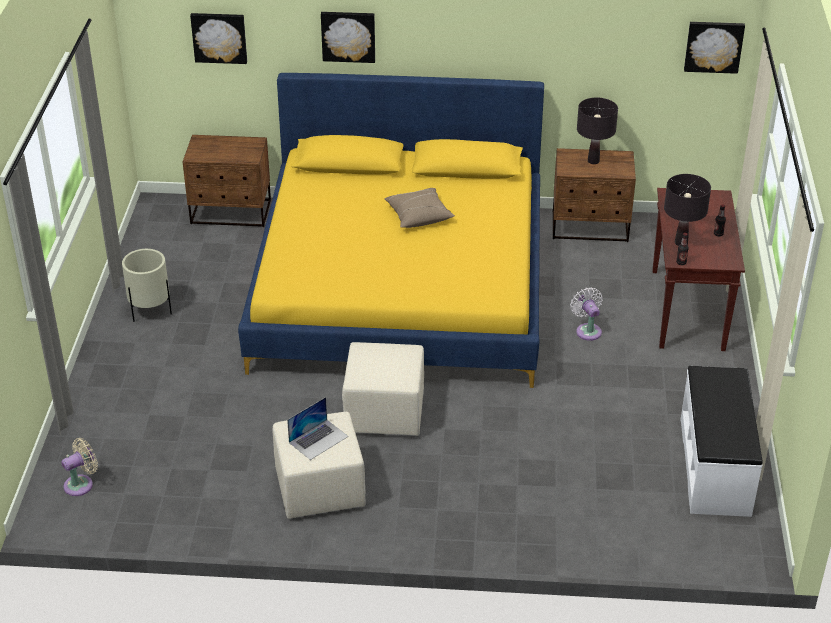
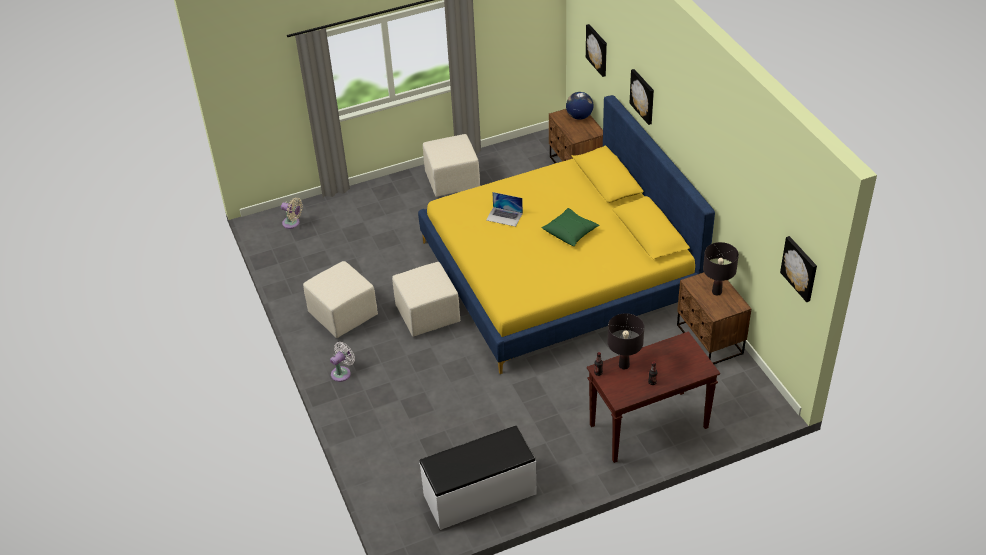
camera: 65 degrees right, 5 degrees up
(150, 311) = (453, 180): beige planter -> beige ottoman
(214, 143) = (579, 116): none -> globe
(318, 439) = (337, 283): laptop -> laptop (504, 216)
(418, 216) = (570, 232): beige pillow -> green pillow
(587, 330) = (582, 380): white fan -> white fan (342, 373)

